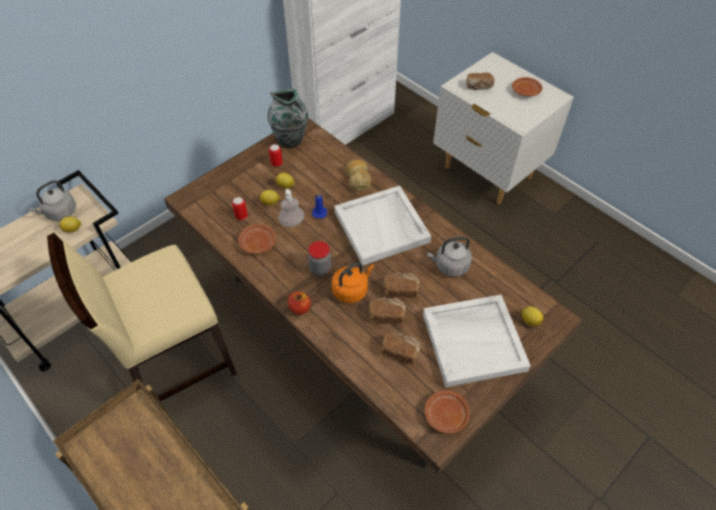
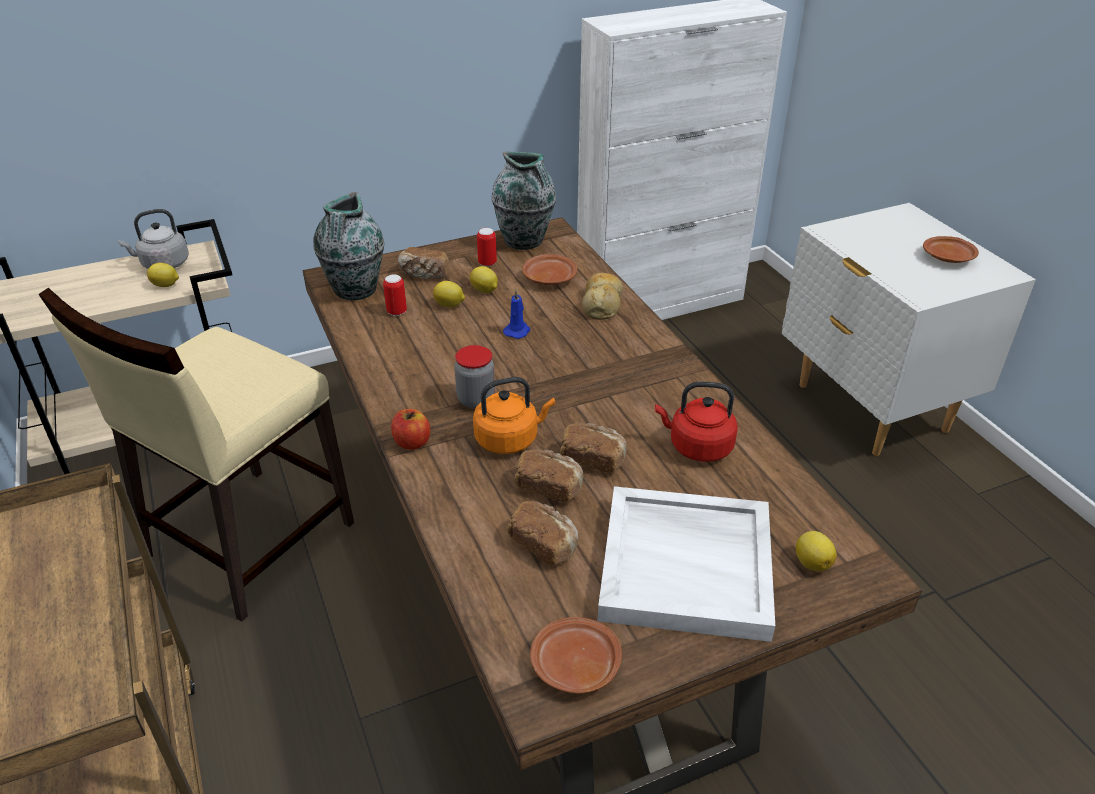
camera: 20 degrees right, 15 degrees down
(175, 362) = (247, 540): beige chair -> beige chair turned 45 degrees counterclockwise
(207, 206) = (355, 290): none -> vase
(257, 243) = (399, 347): brown plate -> brown plate (549, 278)
(292, 222) = (467, 334): soap dispenser -> none
(382, 227) = (607, 370): white tray -> none
(450, 266) = (697, 447): grey kettle -> red kettle
(479, 87) = (866, 239): bread -> bread (424, 274)

